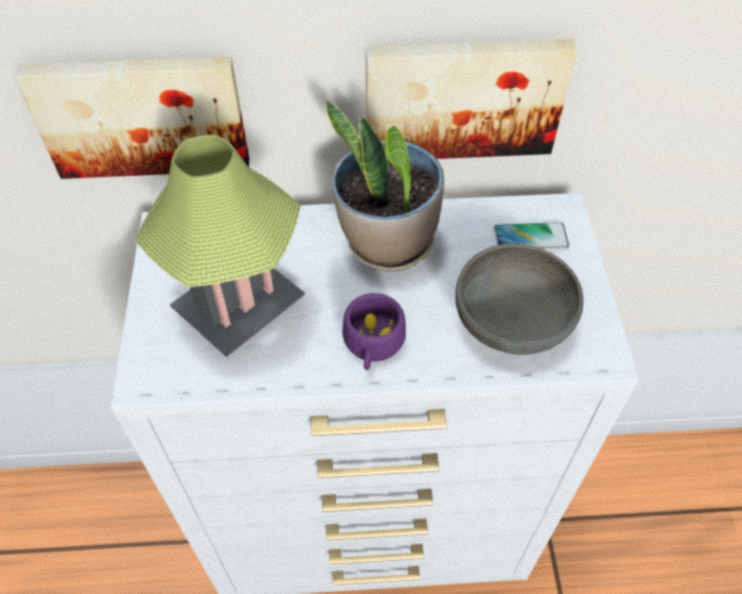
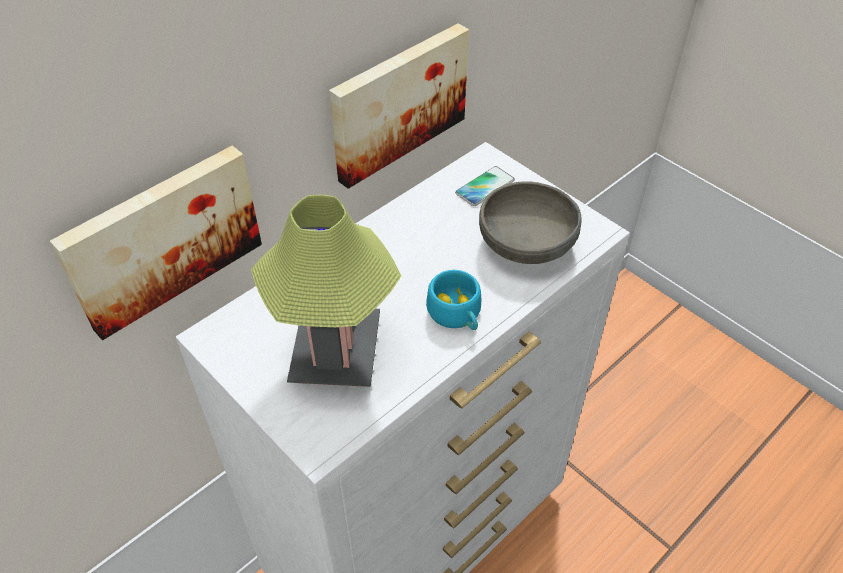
camera: 40 degrees left, 5 degrees down
(372, 345) = (457, 315): purple cup -> turquoise cup
(387, 244) = (396, 245): potted plant -> none

